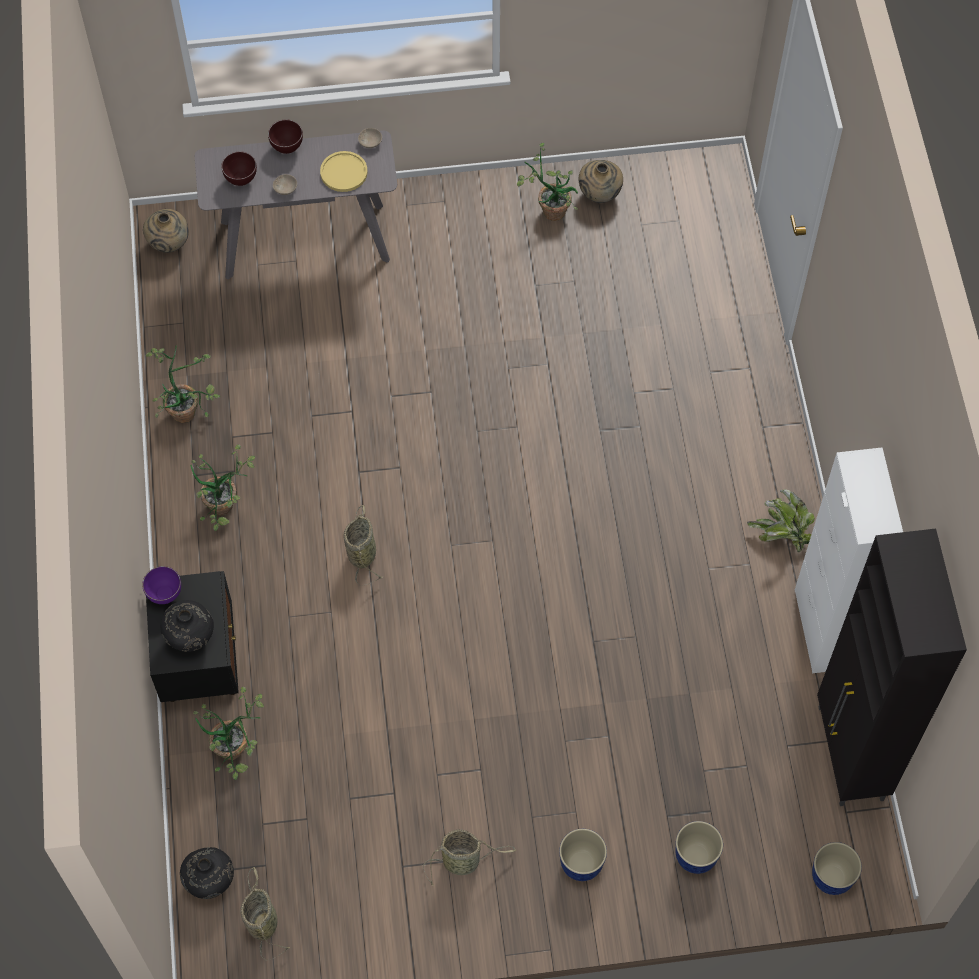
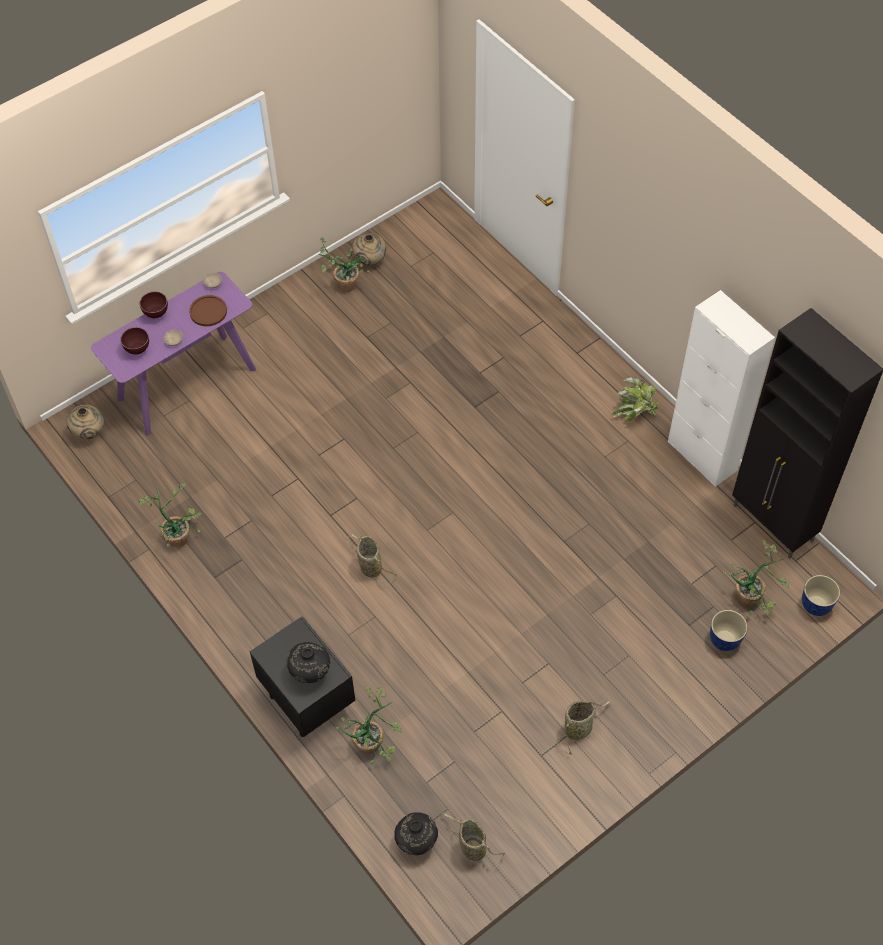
camera: 30 degrees left, 5 degrees down
(166, 595) = (272, 654): purple bowl -> none
(226, 509) = (253, 587): potted plant -> potted plant (752, 598)
(305, 240) = (187, 384): grey console table -> purple console table
(344, 172) = (208, 311): yellow plate -> brown plate
(580, 864) = (656, 686): planter -> none

